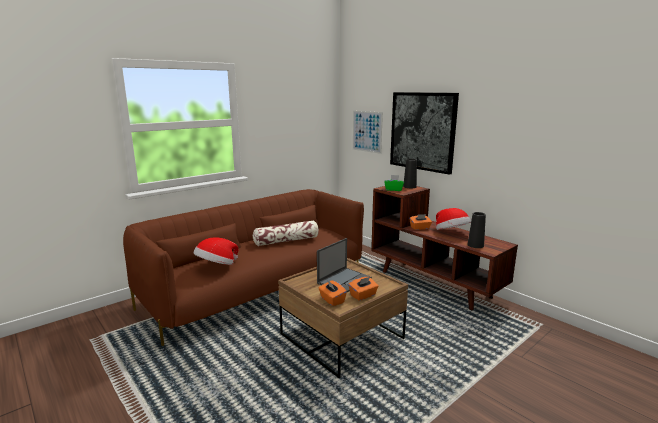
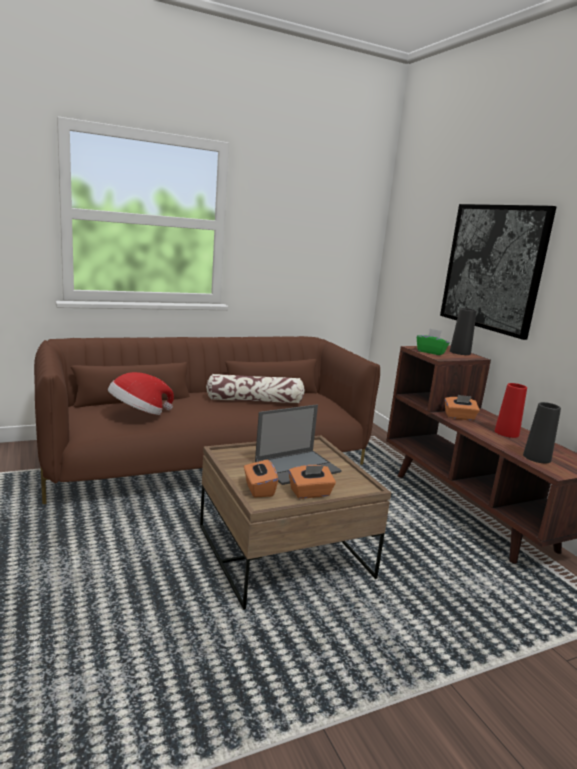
camera: 15 degrees right, 0 degrees up
(367, 131) = (416, 264): picture -> none
(451, 233) = (506, 433): hat -> red vase

